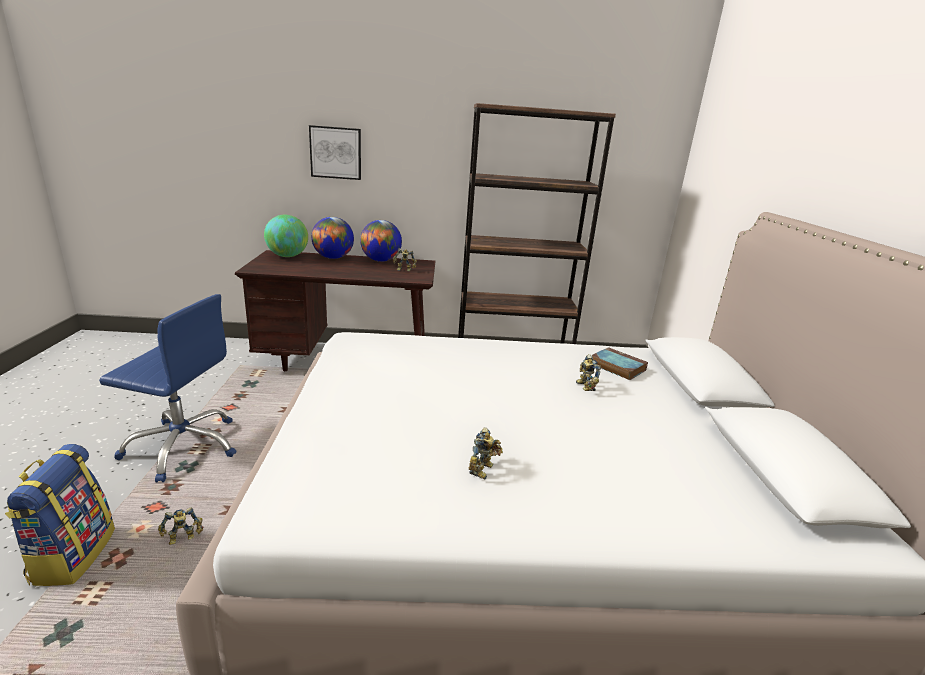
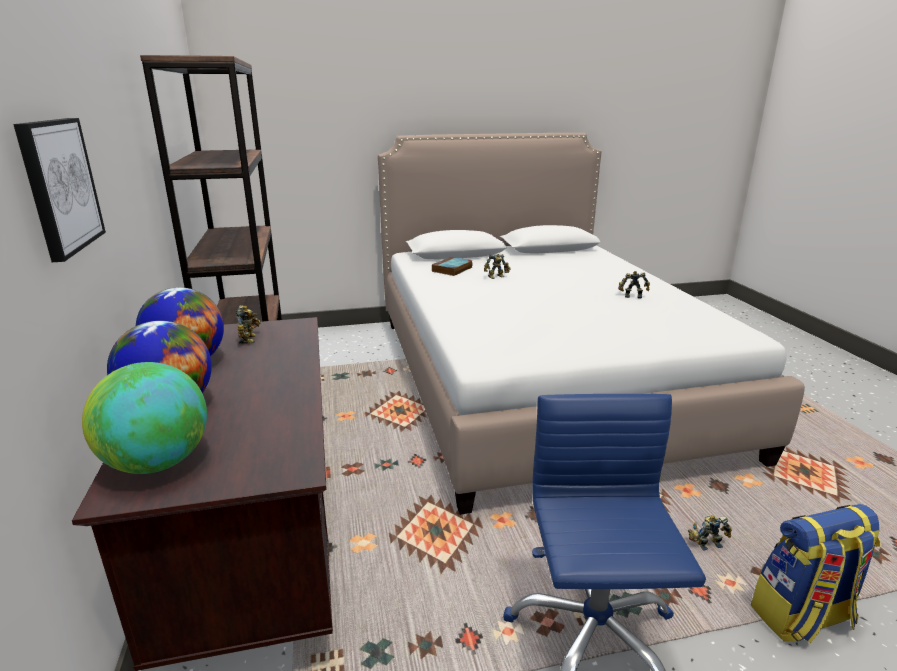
camera: 100 degrees left, 0 degrees up
(183, 539) = (706, 543): toy robot -> toy robot turned 60 degrees counterclockwise

